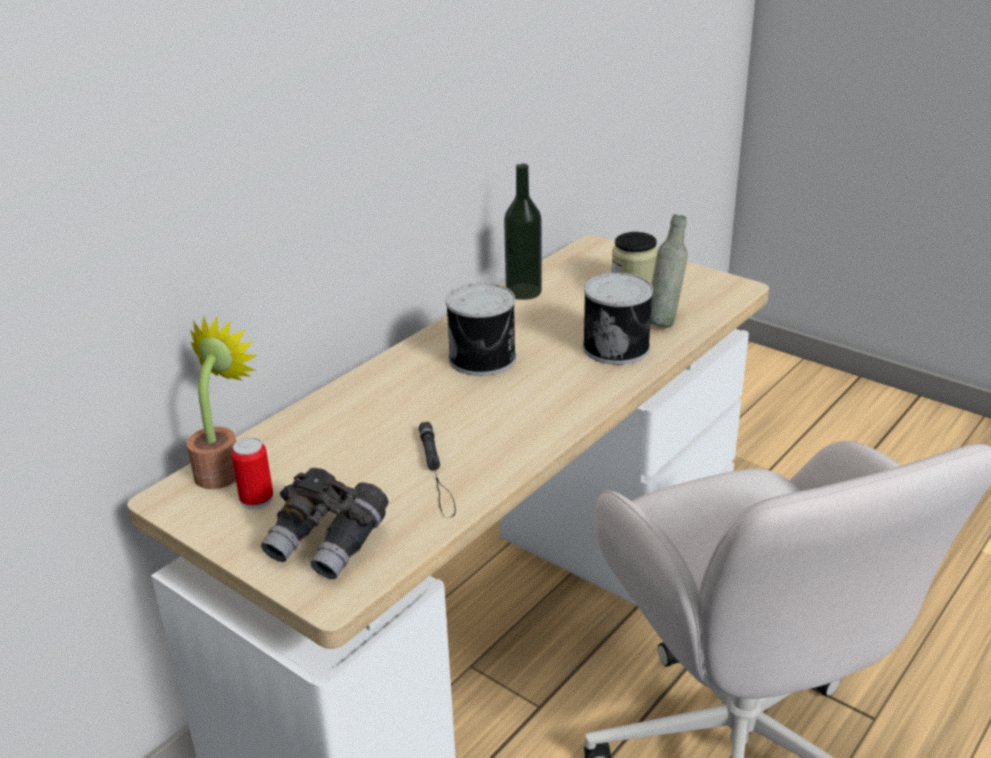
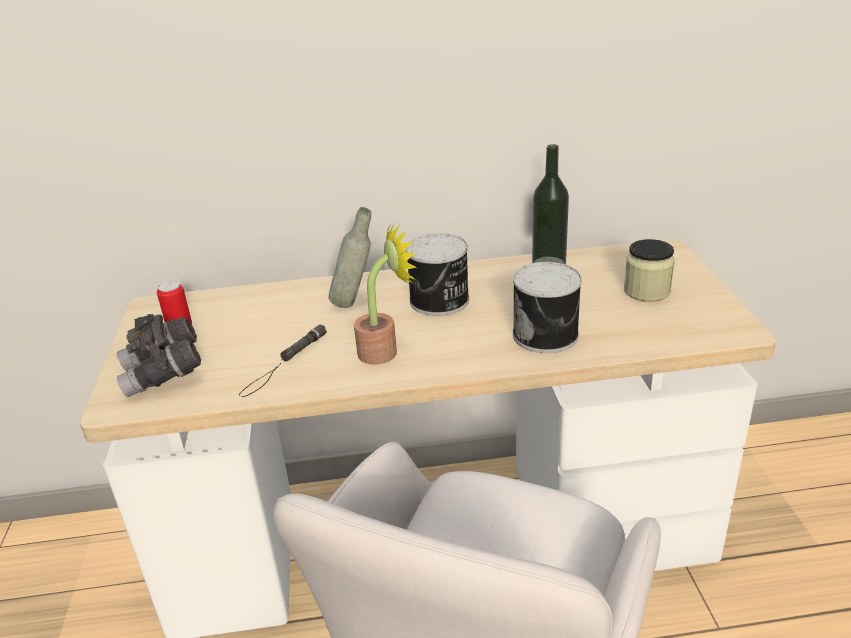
camera: 45 degrees right, 0 degrees up
(224, 469) = (196, 302): potted plant -> potted plant (385, 351)
(664, 321) = (621, 331): grey bottle -> grey bottle (355, 303)

